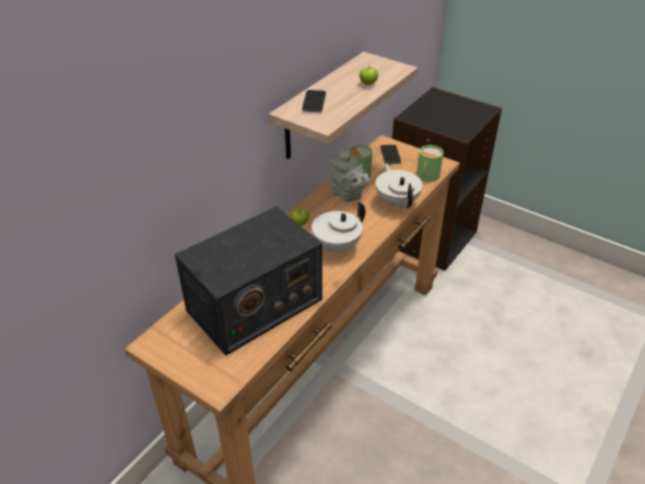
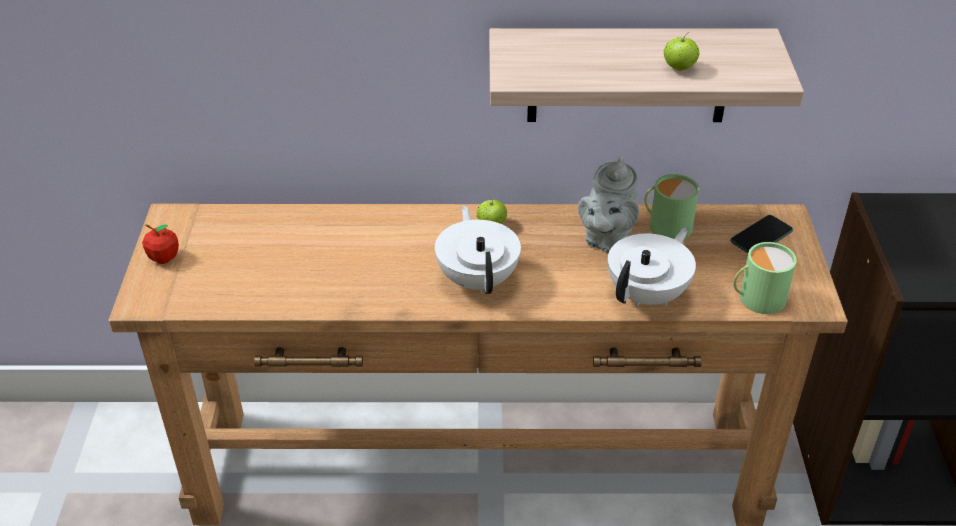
camera: 55 degrees right, 0 degrees up
(188, 362) = (164, 258): none -> apple
(254, 305) = (297, 262): radio -> none
(314, 102) = (562, 48): phone -> none
(335, 247) = (478, 279): white teapot -> white teapot turned 60 degrees clockwise

